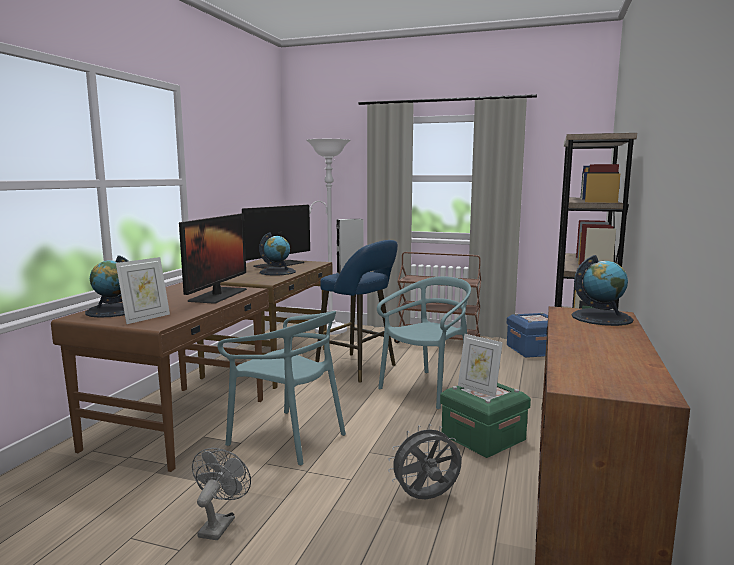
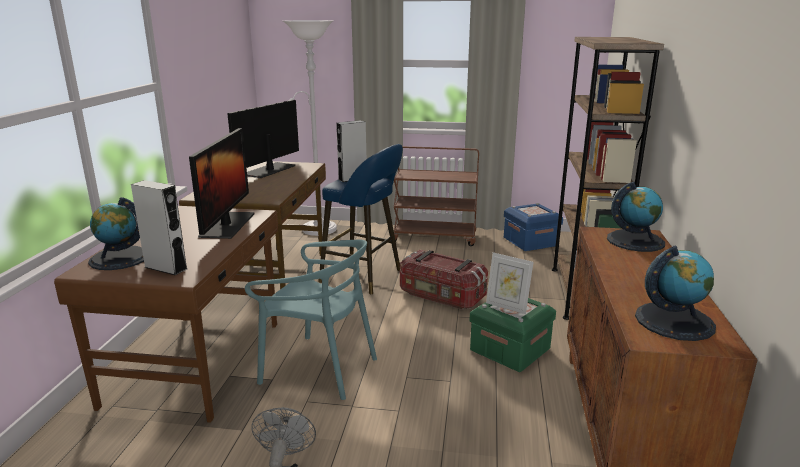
camera: 10 degrees left, 10 degrees up
(146, 318) = (166, 268): picture frame -> grey speaker
(277, 272) = (274, 182): globe -> globe (674, 321)
(426, 499) = (476, 424): grey fan -> none
(427, 388) = (441, 296): turquoise chair -> storage box

